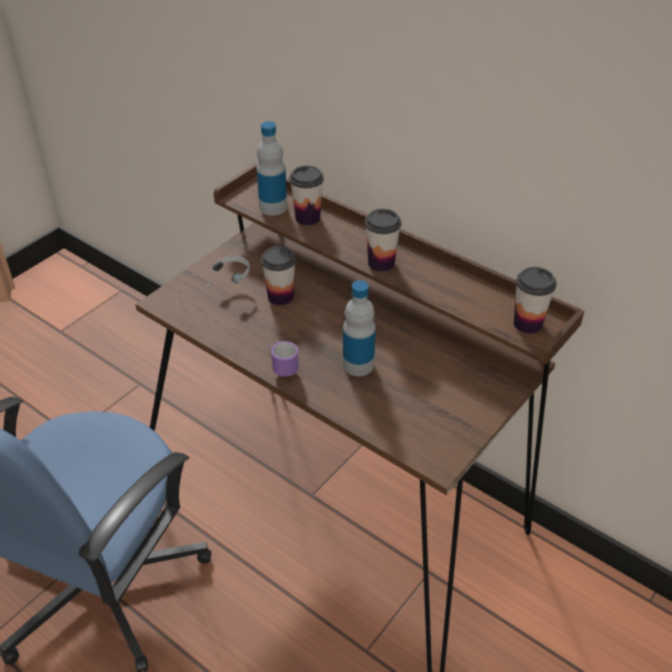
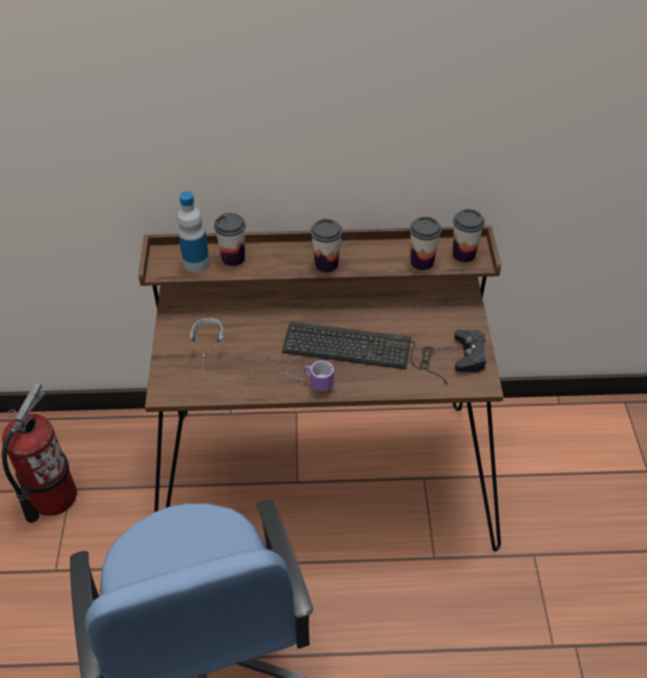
camera: 40 degrees left, 5 degrees up
(123, 381) = (52, 497): none -> fire extinguisher
(280, 297) = (252, 333): cup -> cup (422, 262)
(358, 365) = (362, 350): bottle -> keyboard
(456, 431) = (469, 355): none -> black game controller

